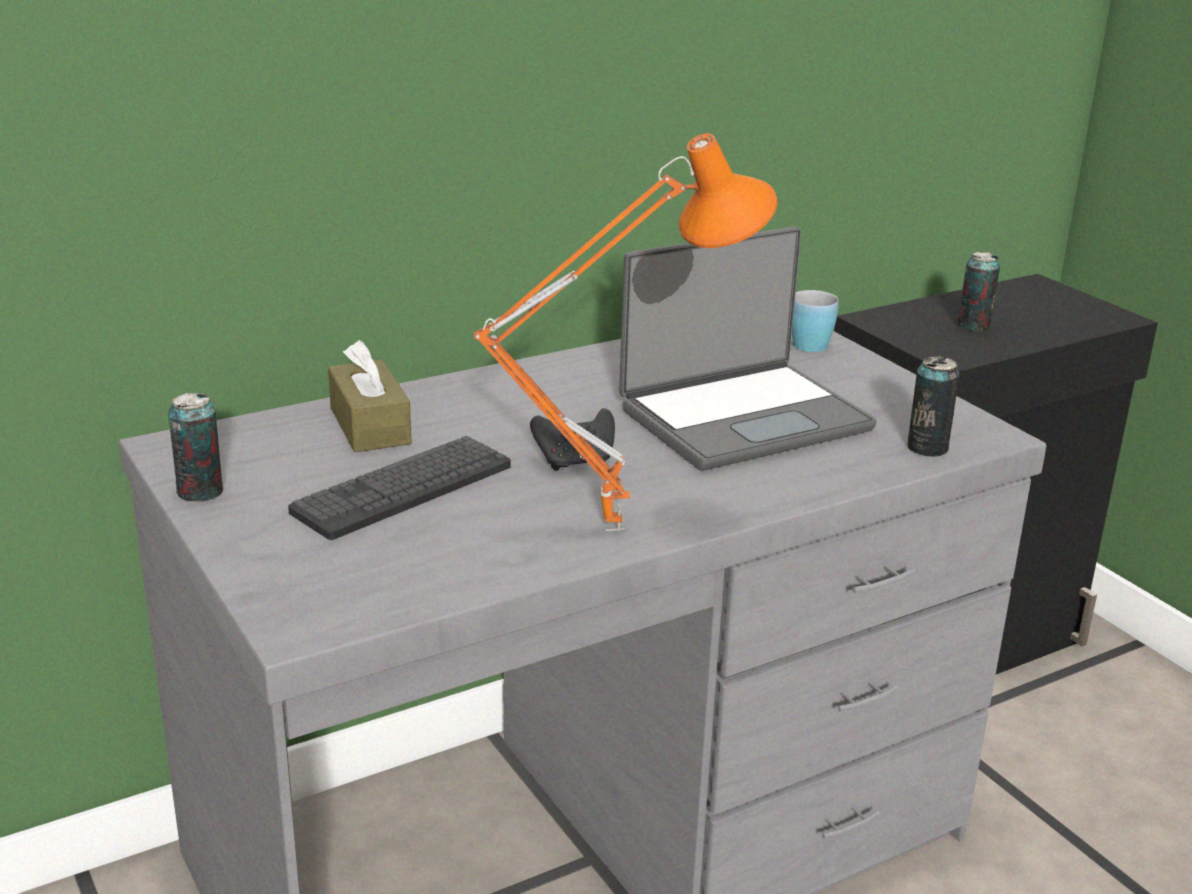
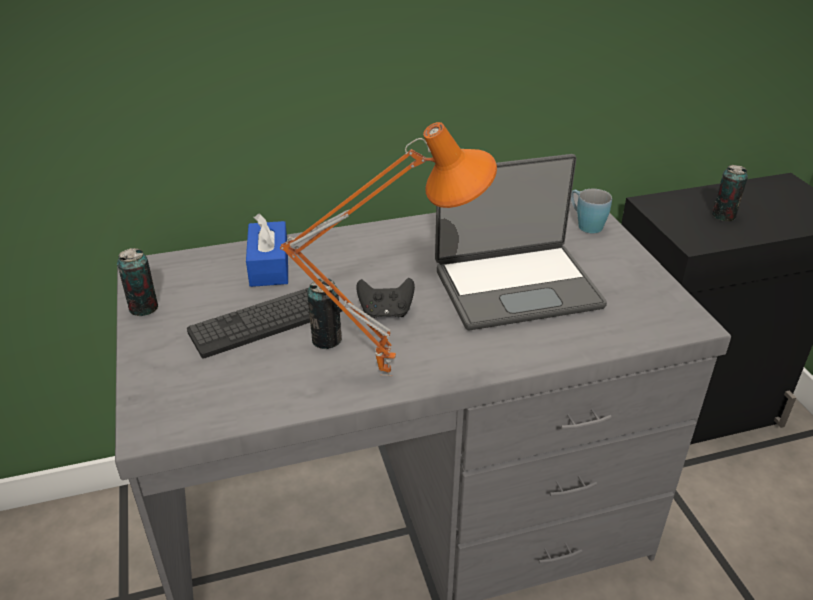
camera: 15 degrees right, 10 degrees up
(370, 426) = (269, 265): brown tissue box -> blue tissue box
(927, 448) = (638, 329): can -> can (326, 339)

